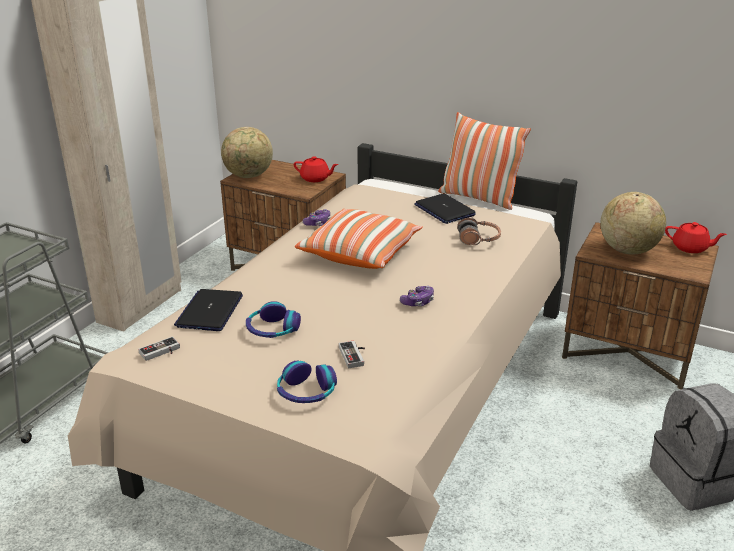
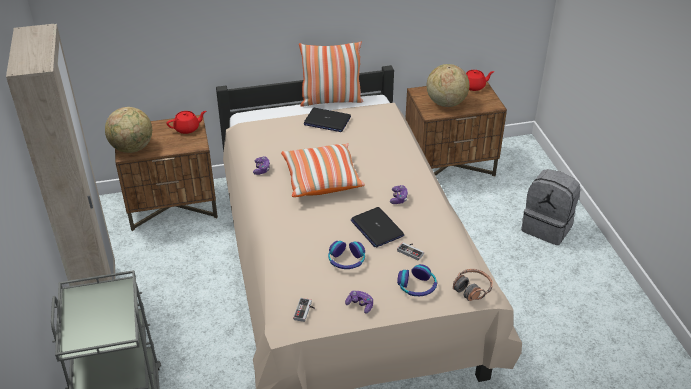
camera: 40 degrees left, 10 degrees up
(210, 311) = (291, 269): laptop -> laptop (376, 228)
(219, 376) = (360, 305): none -> game controller
(478, 239) = (375, 135): headphones -> headphones (472, 289)

